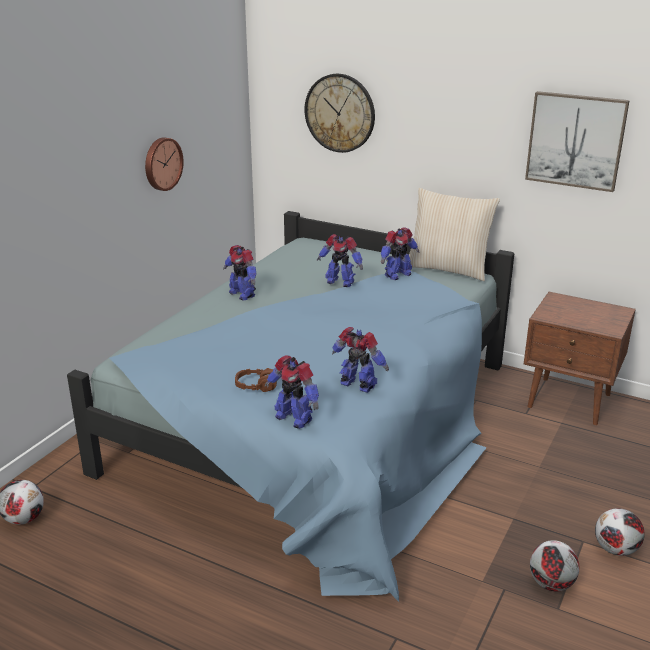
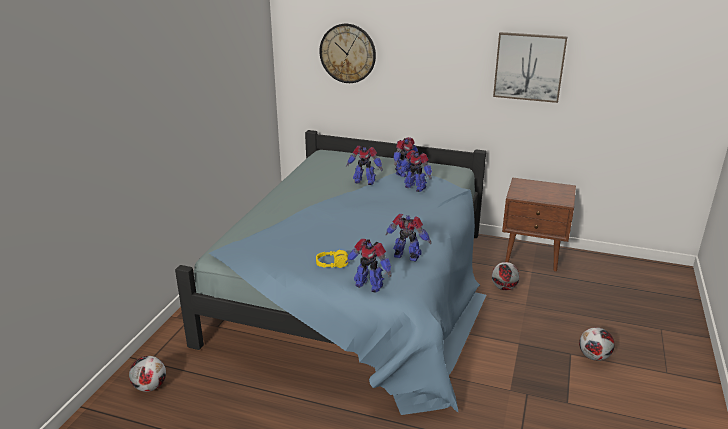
camera: 10 degrees left, 0 degrees up
(162, 163) = (219, 99): wall clock -> none
(242, 294) = (292, 196): toy robot -> toy robot (415, 187)
(256, 386) = (332, 264): brown headphones -> yellow headphones
(448, 269) = (438, 166): beige pillow -> none
(550, 583) = (557, 386): football -> football (503, 288)

